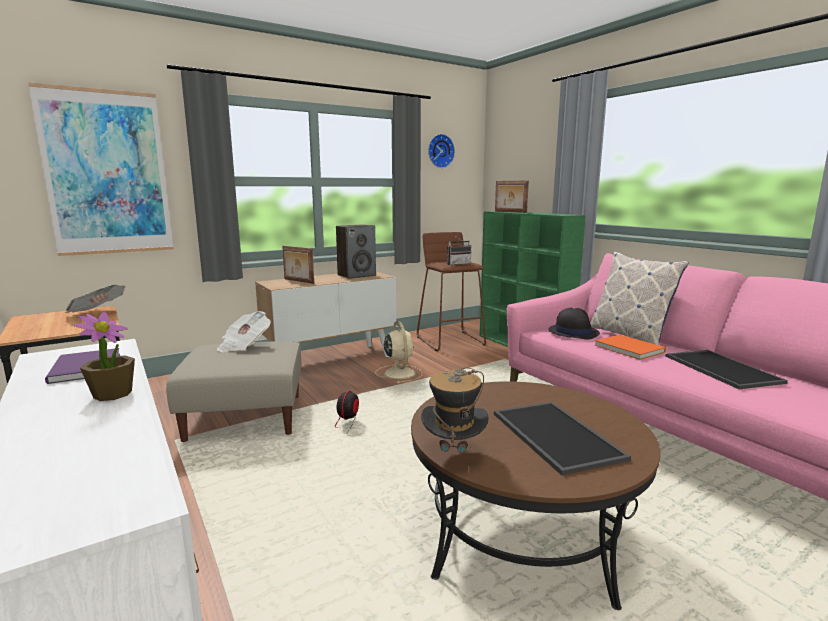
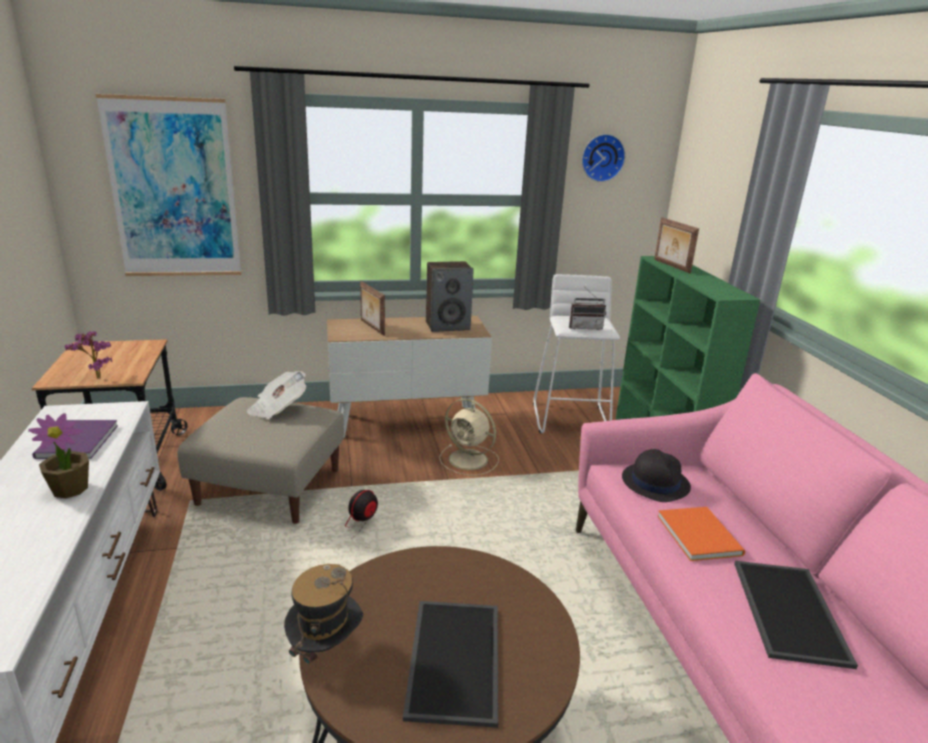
camera: 20 degrees right, 10 degrees up
(64, 330) = (95, 377): none -> potted plant
(98, 313) = (142, 352): newspaper -> none
(399, 373) = (469, 460): beige fan -> beige fan turned 120 degrees clockwise
(451, 341) = (571, 419): brown stool -> white stool
(629, 336) = (732, 507): pillow -> none

